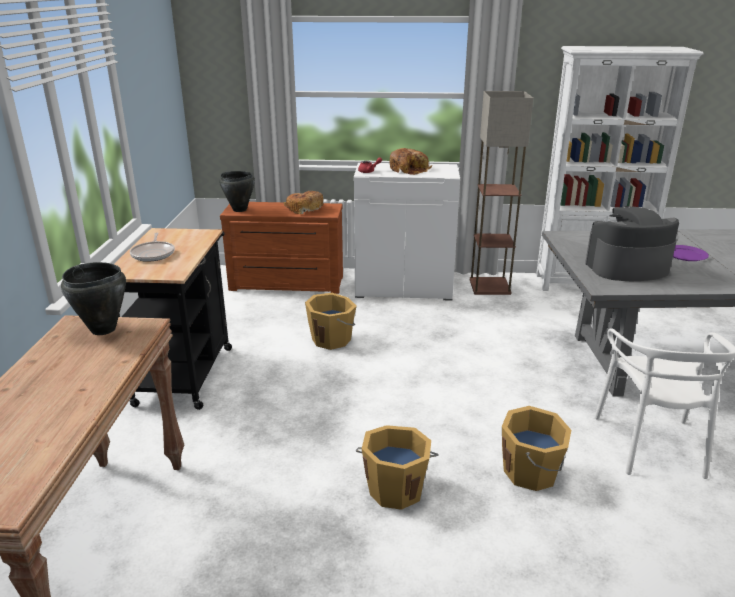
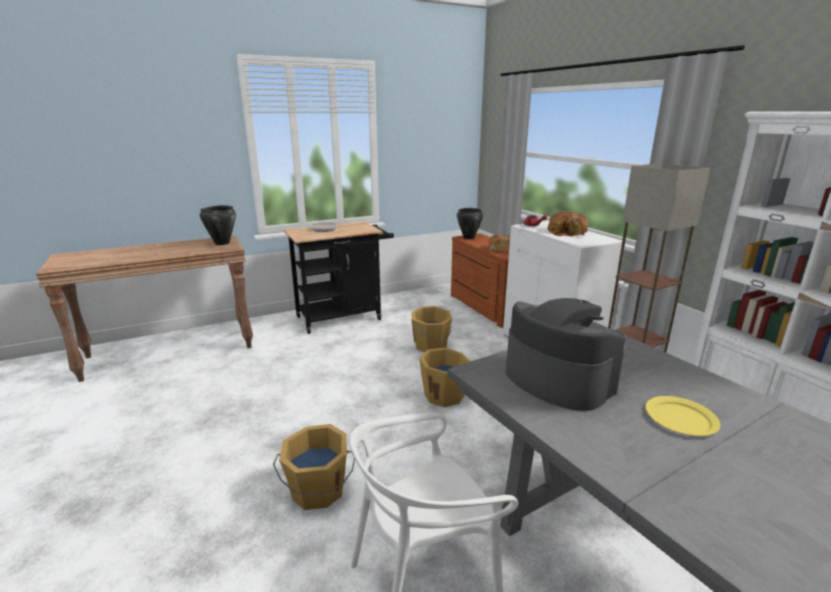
camera: 60 degrees right, 5 degrees down
(395, 488) = (262, 425): orange bucket -> orange bucket (445, 395)
(685, 255) = (681, 418): purple plate -> yellow plate

